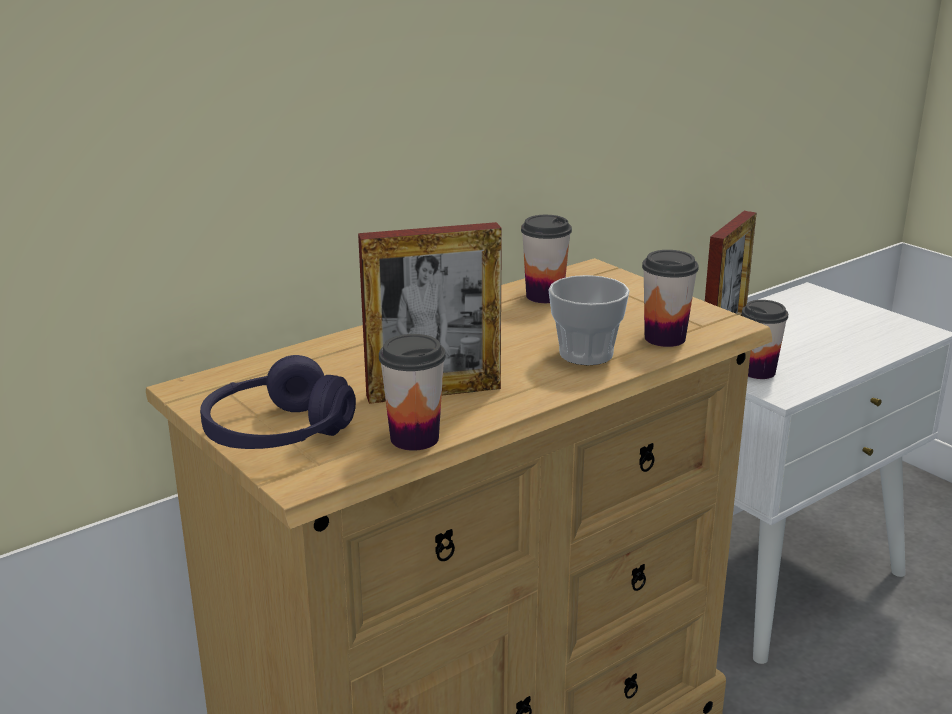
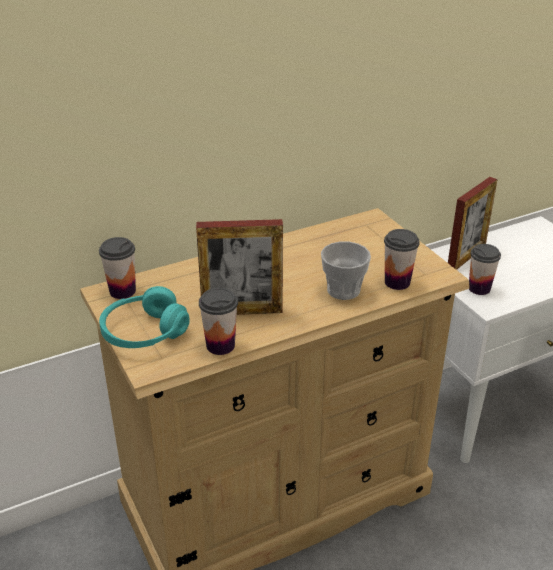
camera: 10 degrees right, 10 degrees up
(277, 433) = (144, 333): purple headphones -> turquoise headphones
(544, 296) = (334, 239): cup -> cup (122, 291)

